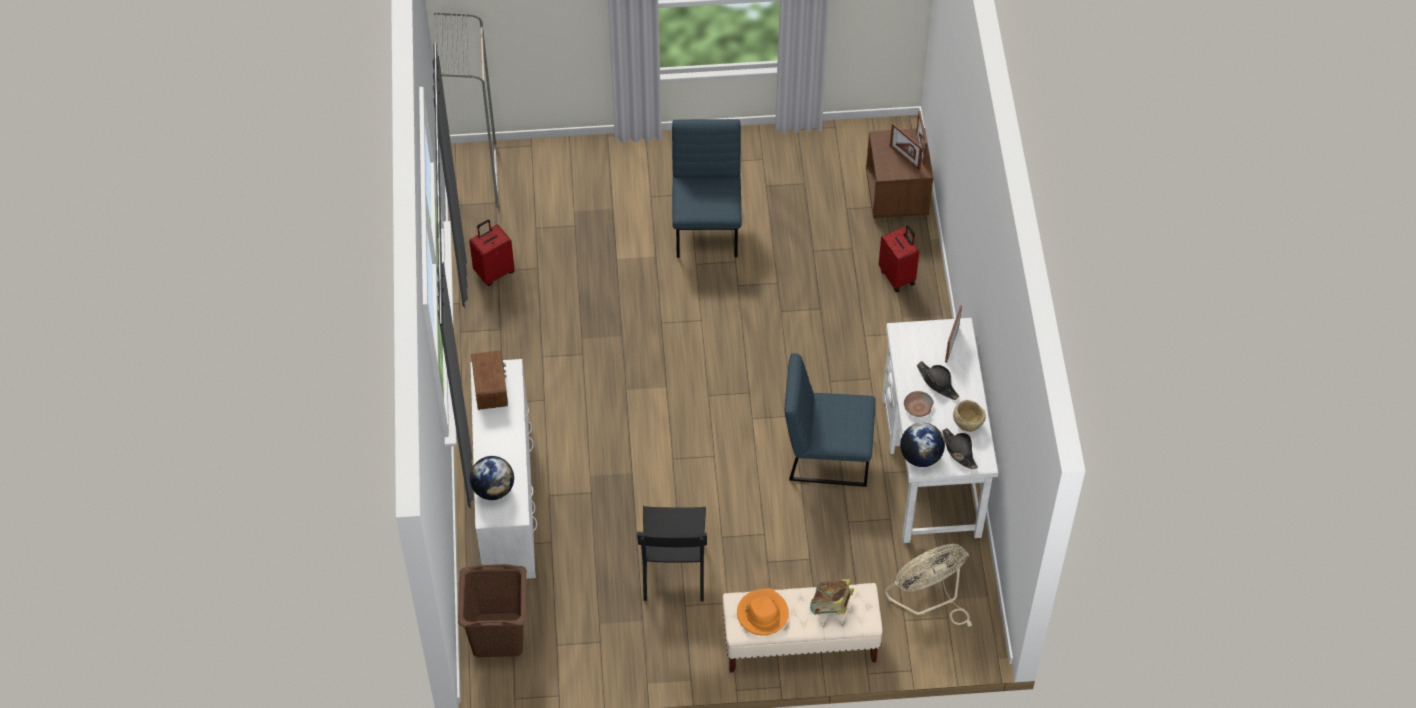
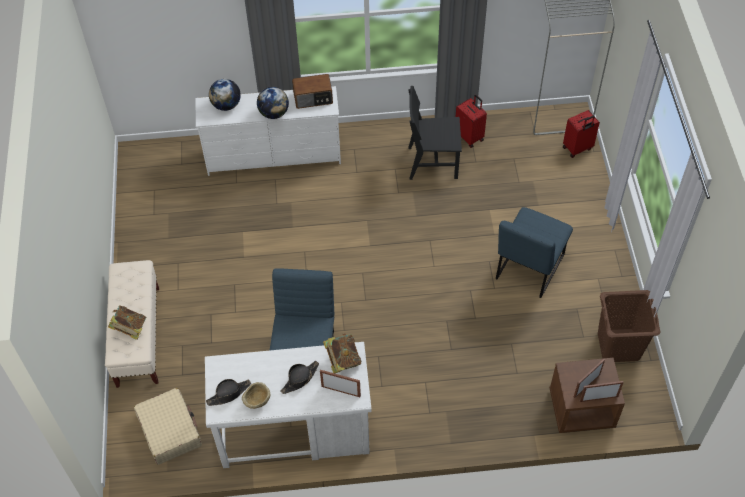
camera: 90 degrees right, 0 degrees up
(497, 635) = (164, 157): brown laundry basket -> brown laundry basket (618, 345)
(673, 571) = (207, 255): black chair -> black chair (432, 162)
(707, 226) = (528, 268): blue chair -> blue chair turned 120 degrees clockwise
(762, 614) = (129, 283): orange hat -> none
(898, 276) = (489, 408): red suitcase -> red suitcase (577, 148)
(911, 342) = (342, 360): none -> book
(917, 407) = (274, 363): brown bowl -> none
(920, 456) = (225, 364): globe -> globe (274, 113)
(934, 597) = (169, 430): beige fan -> beige suitcase

